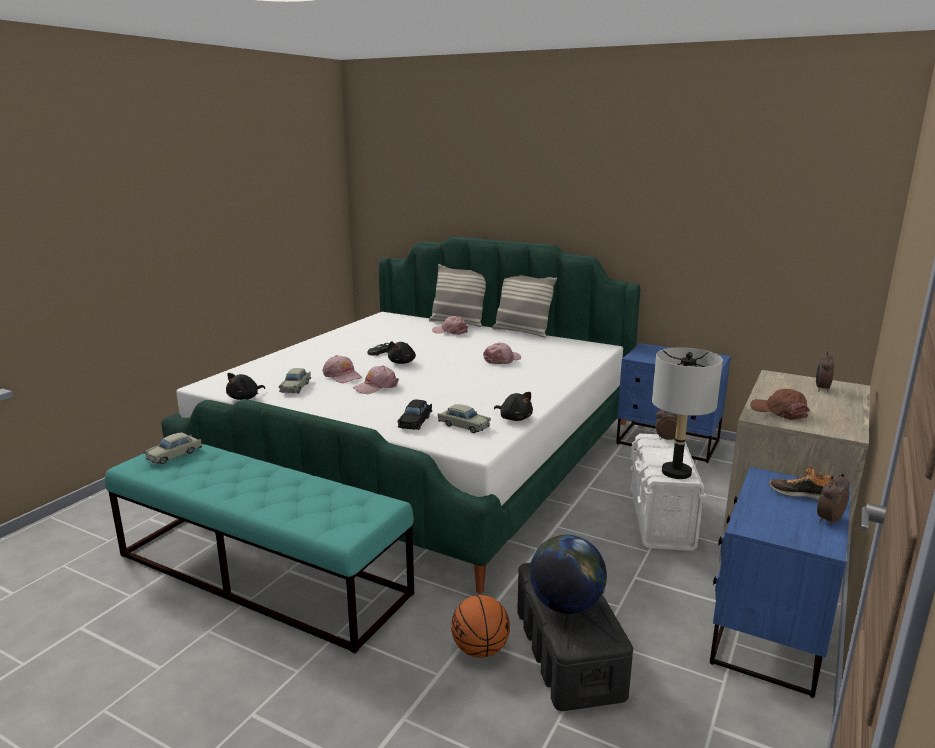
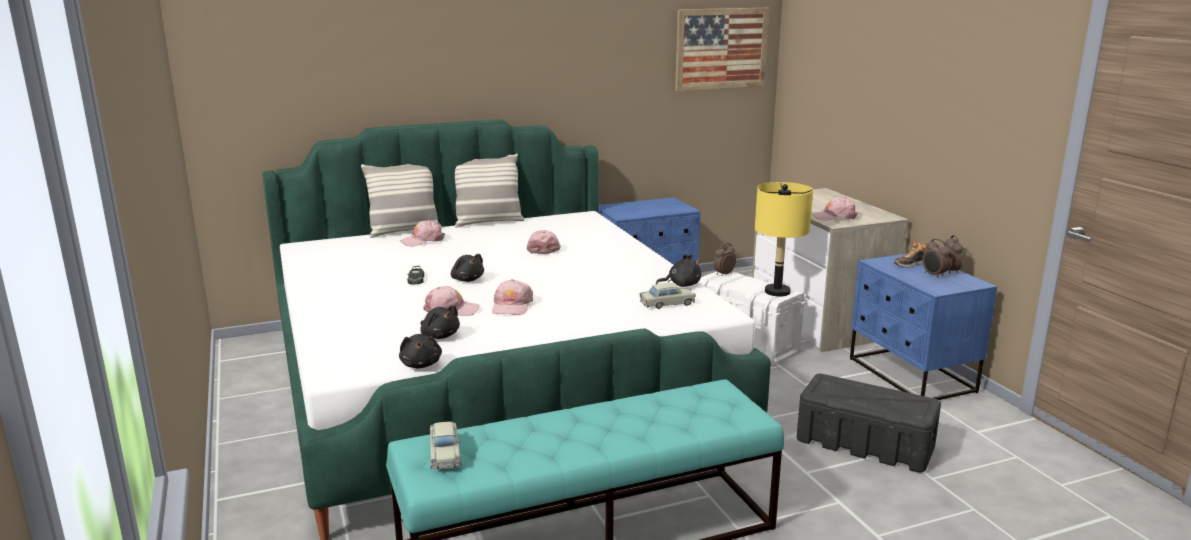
camera: 50 degrees left, 0 degrees up
(296, 387) = (439, 336): beige toy car -> black plush toy
(415, 422) = (628, 316): black toy car -> none
(480, 649) = (827, 474): basketball -> none
(566, 606) = (874, 400): globe -> none
(676, 472) = (777, 292): grey table lamp -> yellow table lamp
(779, 411) = (834, 216): brown cap -> pink cap
(813, 200) = (721, 49): none -> picture
(821, 389) = (814, 197): alarm clock -> alarm clock (933, 275)

